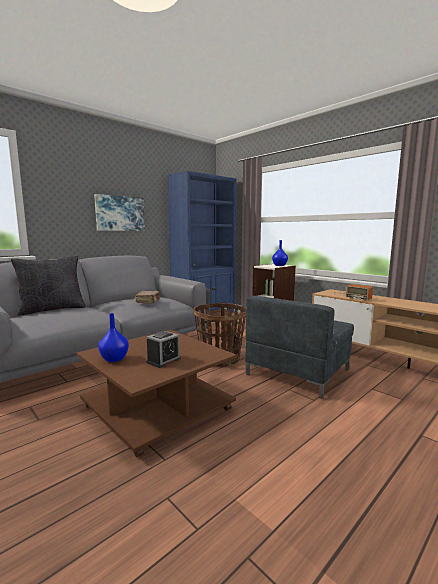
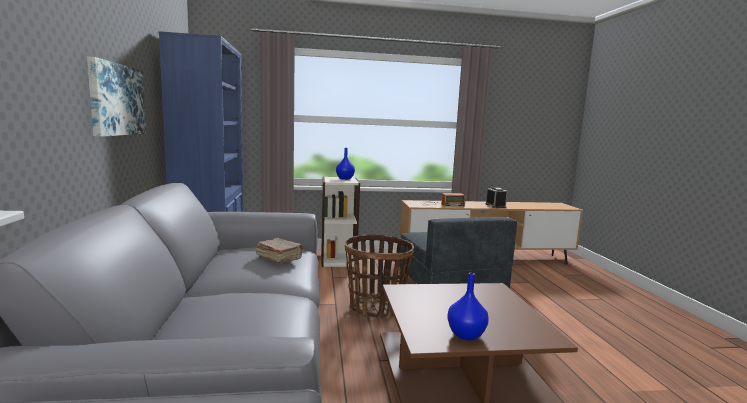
camera: 55 degrees left, 0 degrees up
(52, 309) = (169, 322): black pillow -> none
(163, 360) = (494, 313): alarm clock -> alarm clock (495, 206)

